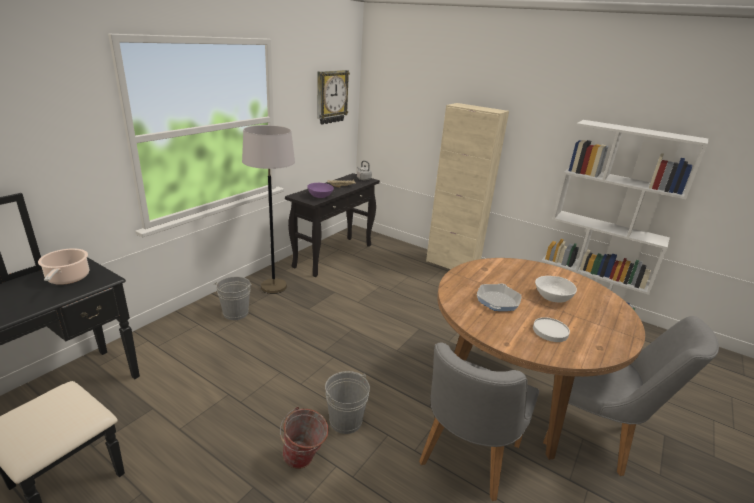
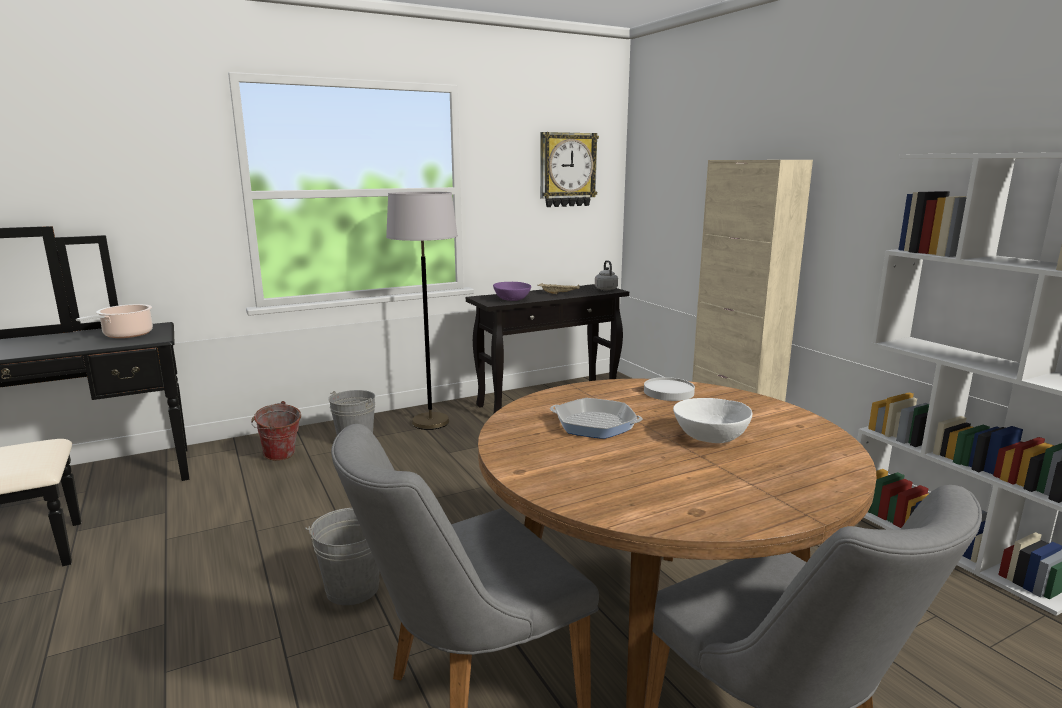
camera: 30 degrees right, 10 degrees down
(304, 461) = (250, 616): bucket -> bucket (280, 457)
(497, 301) = (594, 424): frying pan -> frying pan turned 120 degrees counterclockwise
(550, 331) = (629, 473): white plate -> white plate (669, 392)

